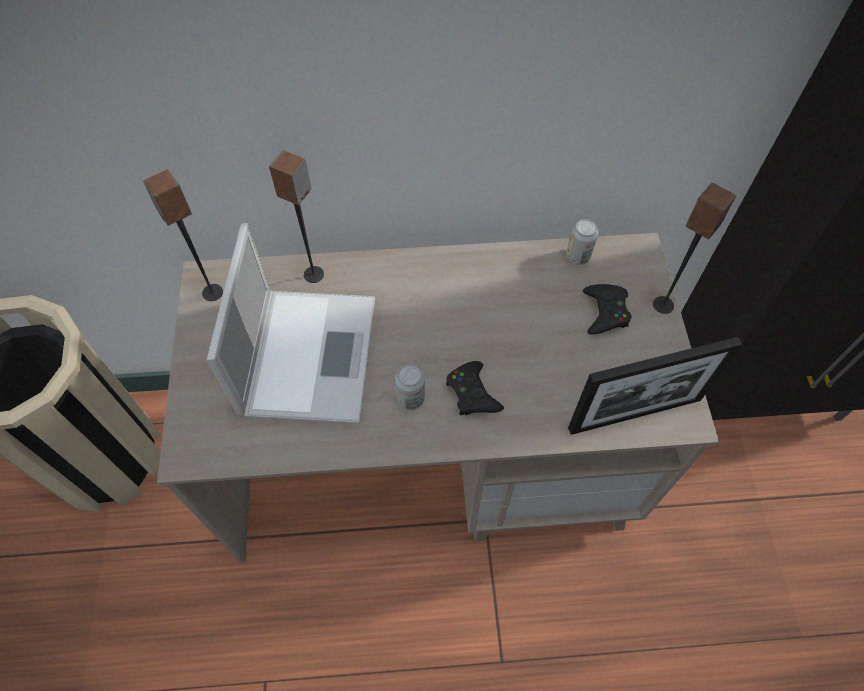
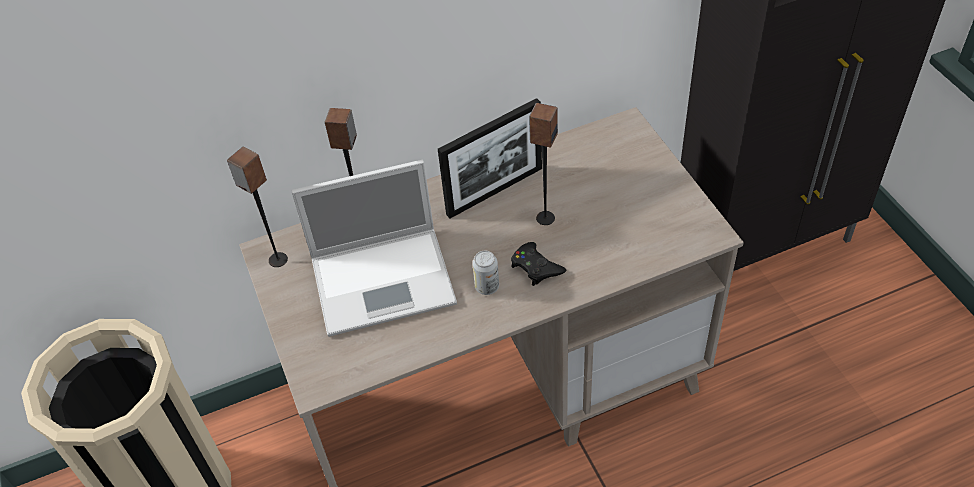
camera: 15 degrees left, 10 degrees down
(309, 353) = (385, 279): laptop -> laptop turned 90 degrees clockwise
(578, 256) = (579, 142): can -> none
(605, 312) = (618, 177): black game controller -> none
(635, 414) = (671, 242): picture frame -> picture frame (494, 191)
(662, 304) = (661, 158): speaker -> speaker (545, 218)

